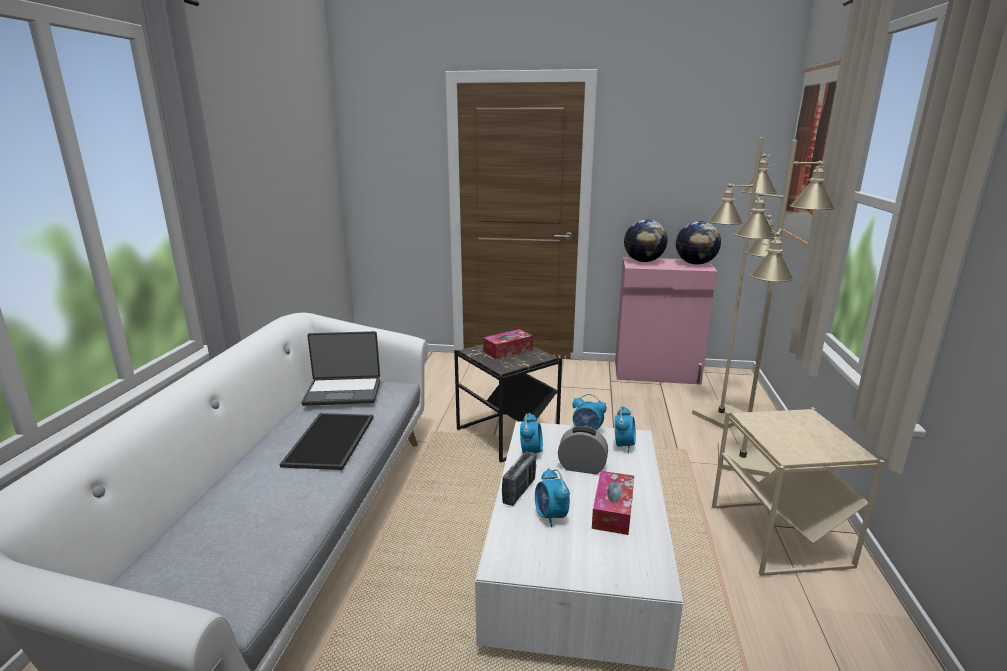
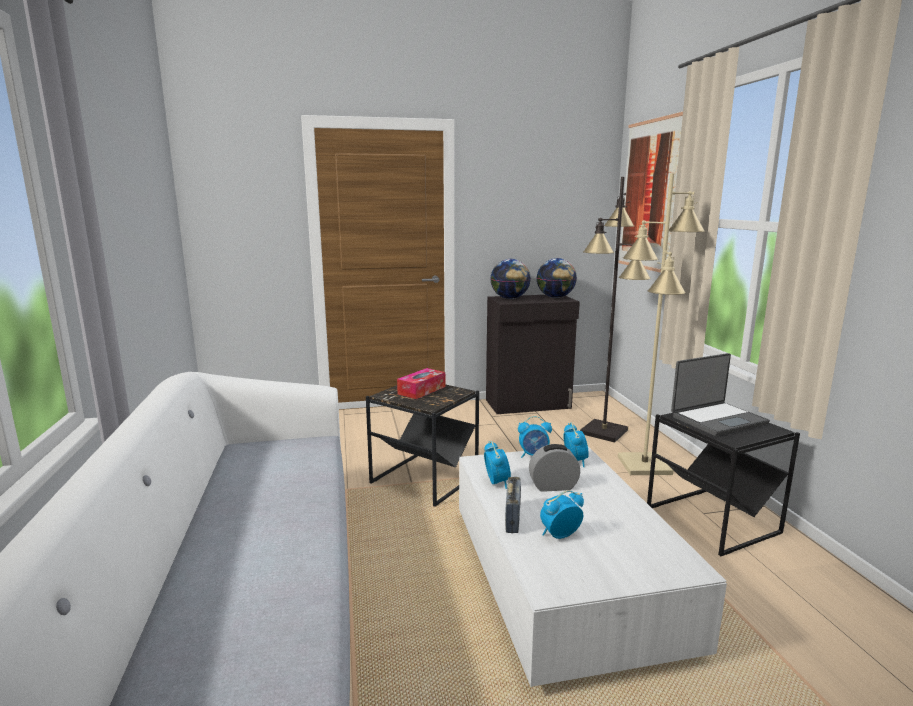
camera: 20 degrees left, 5 degrees down
(331, 441) = (288, 505): tray -> none
(343, 392) = (264, 454): laptop -> laptop (717, 419)
(551, 516) = (559, 535): alarm clock -> alarm clock turned 105 degrees clockwise
(613, 510) = (609, 518): tissue box -> none
(657, 373) = (529, 404): pink cabinet -> black cabinet
(721, 416) = (604, 432): beige floor lamp -> black floor lamp
(778, 535) = (711, 520): beige side table -> black side table

